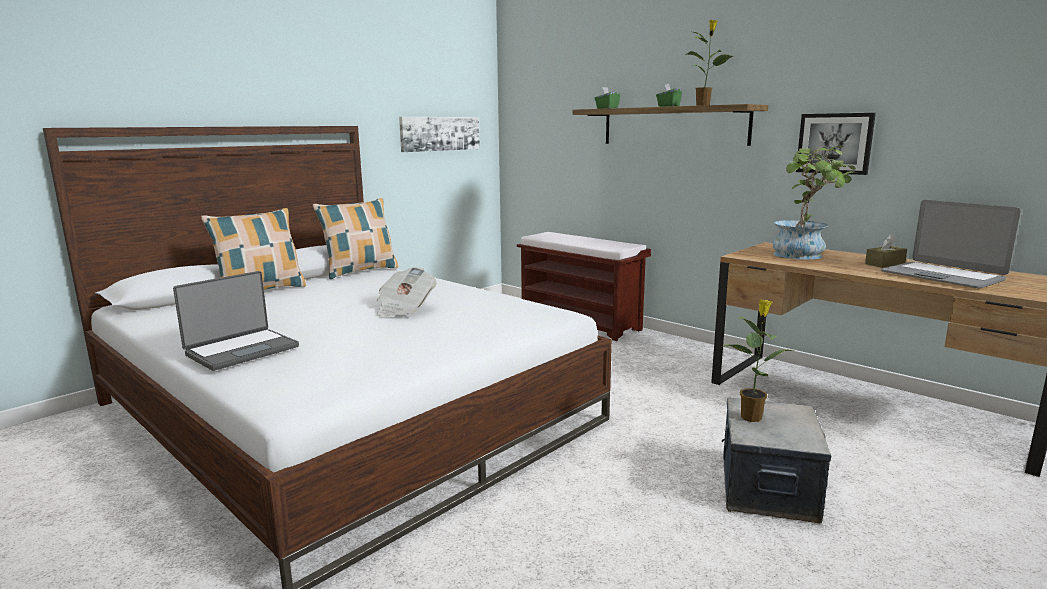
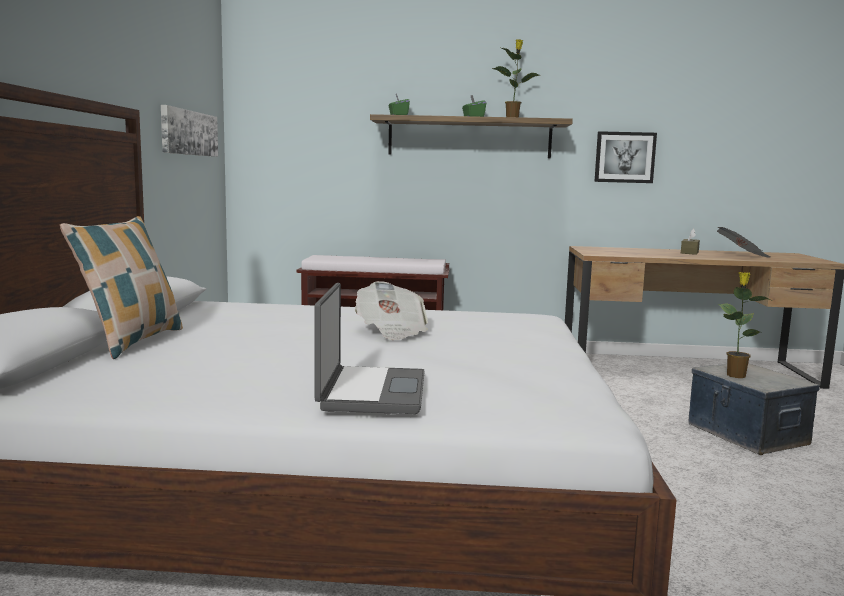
camera: 40 degrees left, 5 degrees down
(360, 271) = (199, 308): pillow -> none
(805, 256) = (630, 251): potted plant -> none
(942, 276) = (742, 256): laptop -> newspaper

